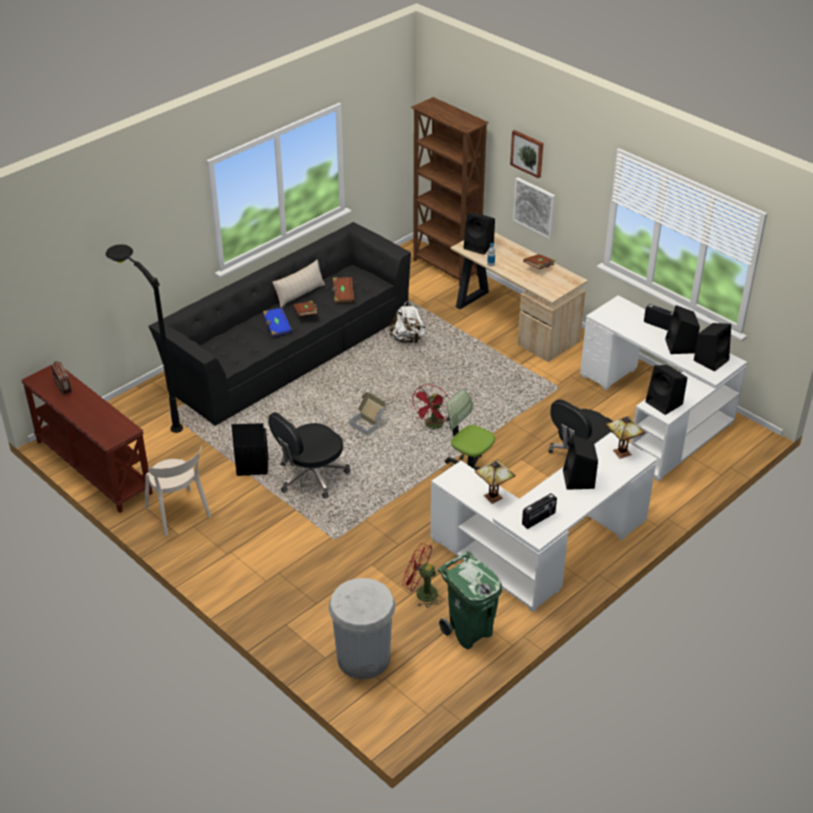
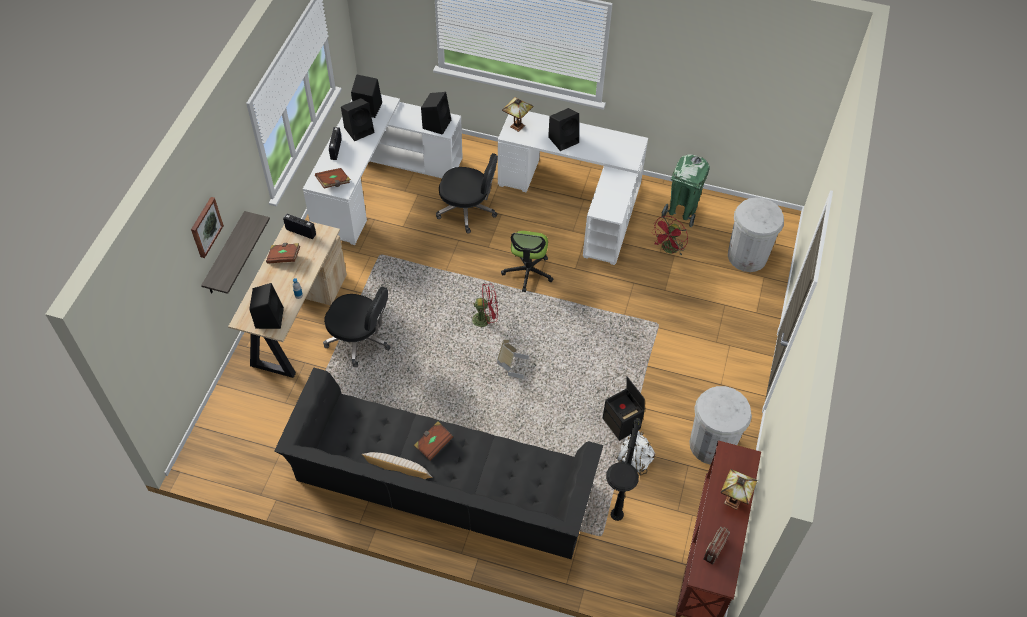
camera: 120 degrees left, 15 degrees up
(179, 514) = (711, 444): beige chair -> white trash can
(277, 327) = (472, 456): blue book -> none
(311, 476) = (603, 374): black office chair -> black office chair (360, 339)
(343, 295) = (384, 427): brown book -> brown book (333, 182)
(408, 339) = (369, 393): white backpack -> white backpack (634, 460)
(421, 593) = (668, 250): red fan -> red fan turned 45 degrees clockwise
(446, 268) = (223, 416): brown bookcase -> none
(494, 497) = (612, 181): table lamp -> table lamp (732, 499)
(534, 207) = (225, 255): picture -> shelf
(539, 519) = (620, 147): radio -> radio (301, 232)

